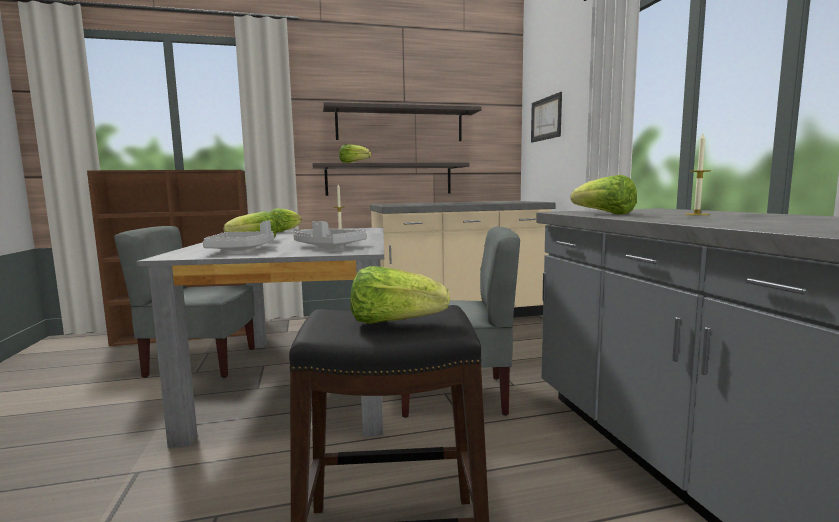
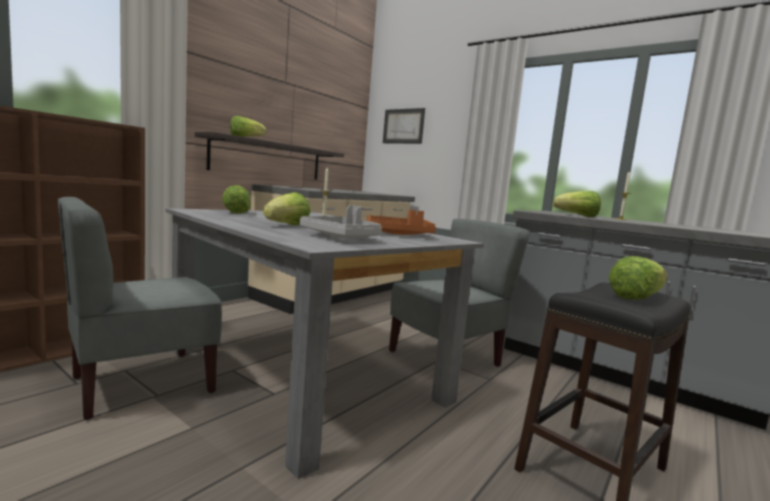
camera: 40 degrees left, 0 degrees up
(327, 246) = (399, 234): grey tray -> orange tray
(400, 125) = (281, 105): shelf -> none

